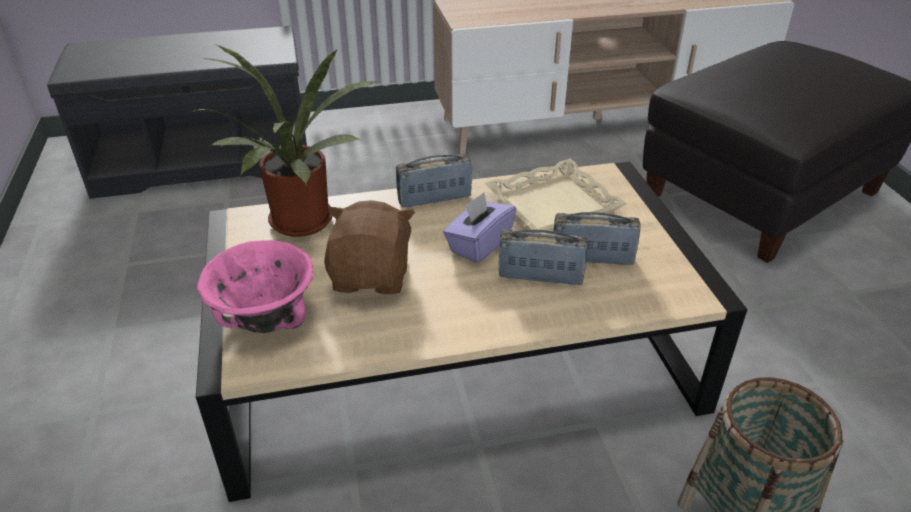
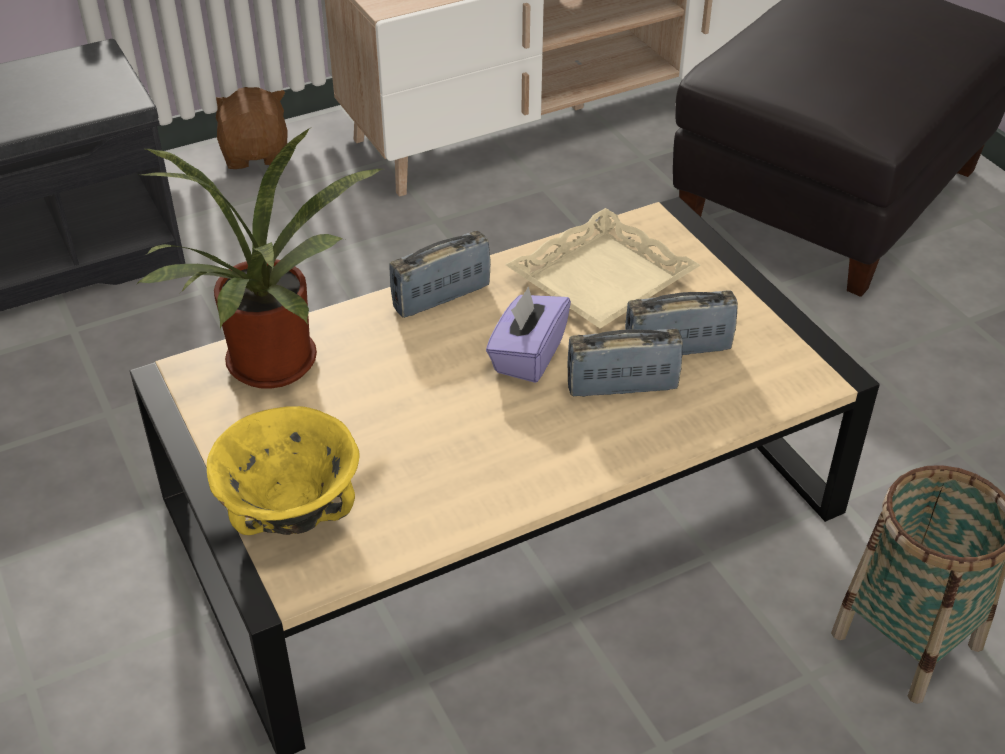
camera: 15 degrees left, 5 degrees up
(265, 317) = (291, 511): pink bowl -> yellow bowl
(372, 276) = (406, 426): brown plush toy -> brown plush toy (256, 154)

